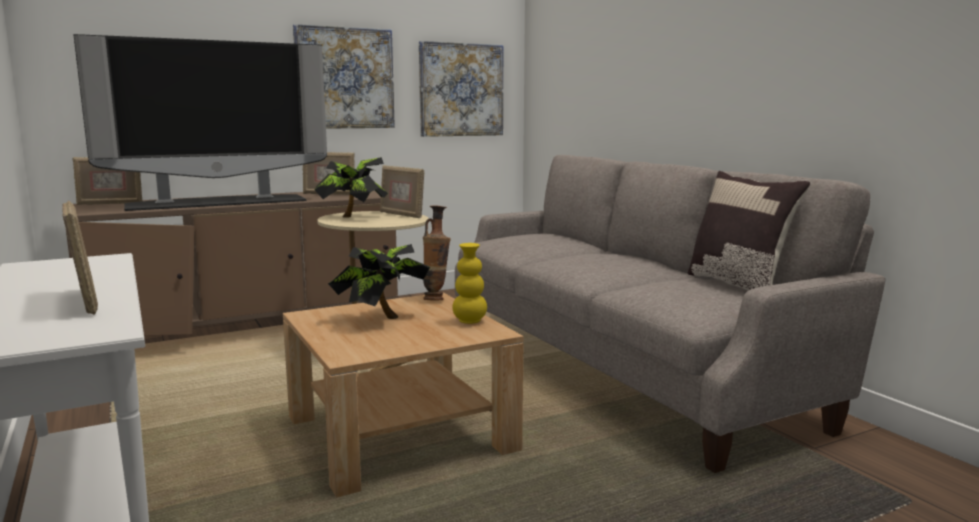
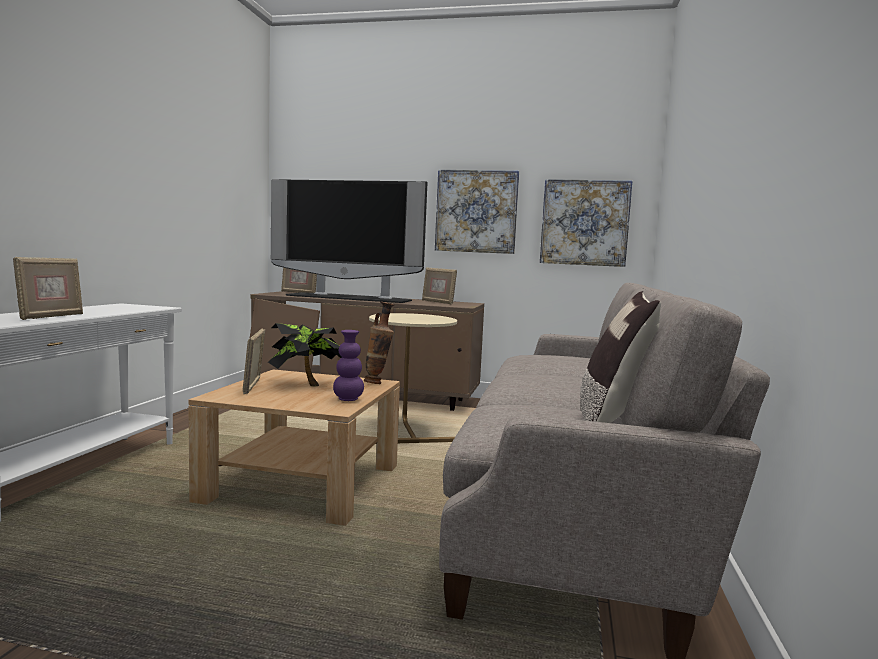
camera: 40 degrees right, 5 degrees down
(353, 217) = (403, 316): potted plant -> none
(401, 215) = (441, 319): picture frame -> picture frame (254, 386)
(469, 321) = (348, 399): yellow vase -> purple vase

